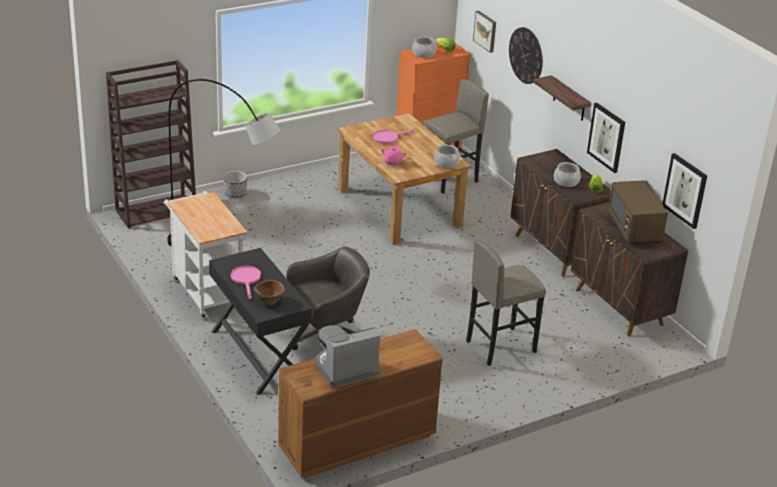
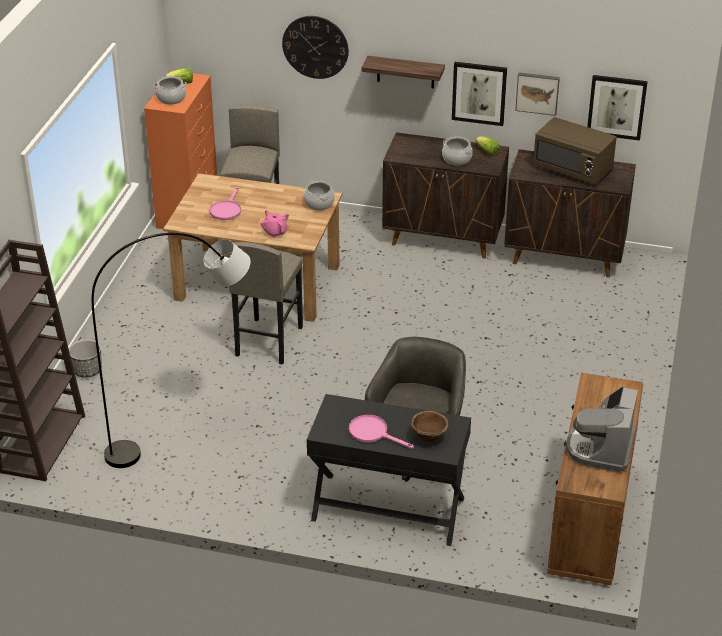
camera: 45 degrees left, 5 degrees up
(205, 291) = (236, 487): white cart -> none
(486, 31) = (231, 40): picture -> picture (537, 93)
(500, 346) = (545, 353): grey stool -> grey stool (268, 341)

